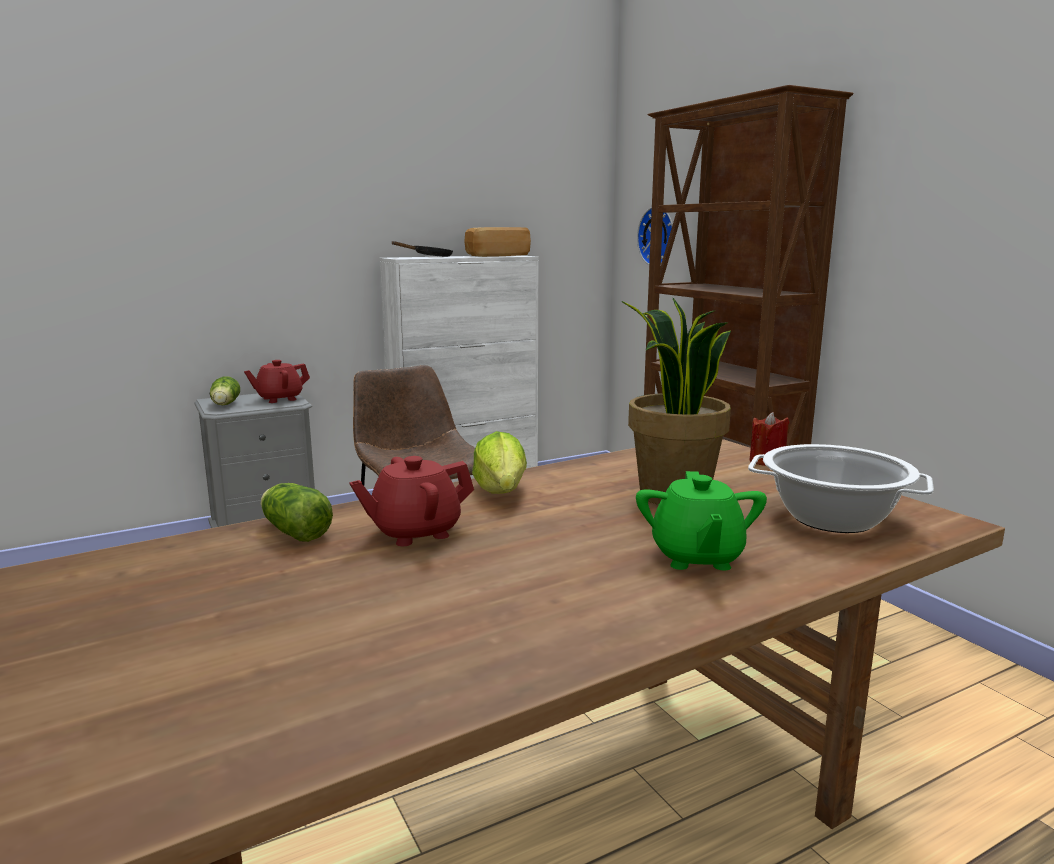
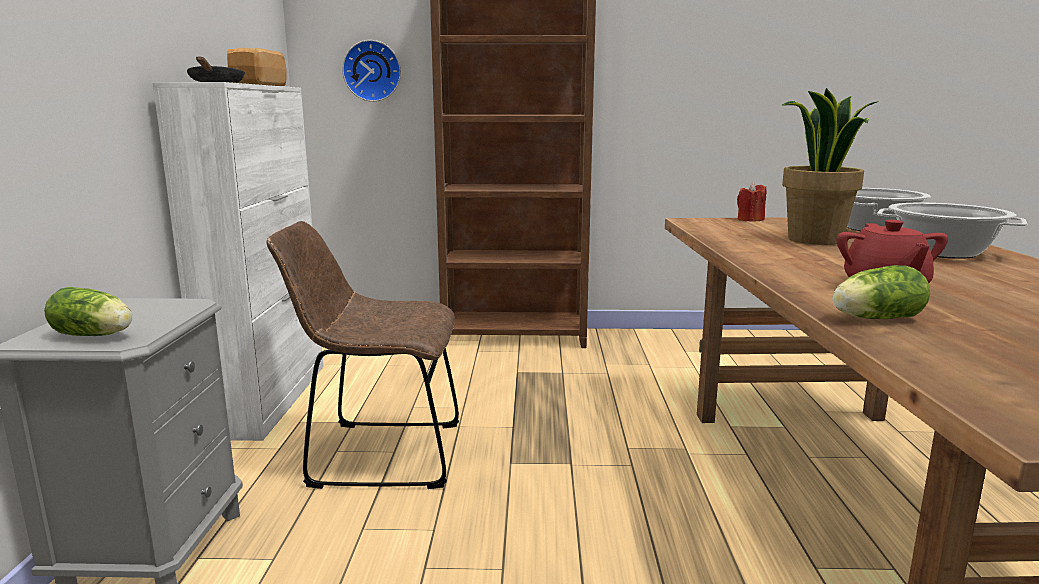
camera: 60 degrees left, 0 degrees up
(279, 399) = (147, 308): red teapot -> none
(501, 492) = (784, 264): lettuce -> none
(696, 557) = (942, 252): green teapot -> cooking pot

